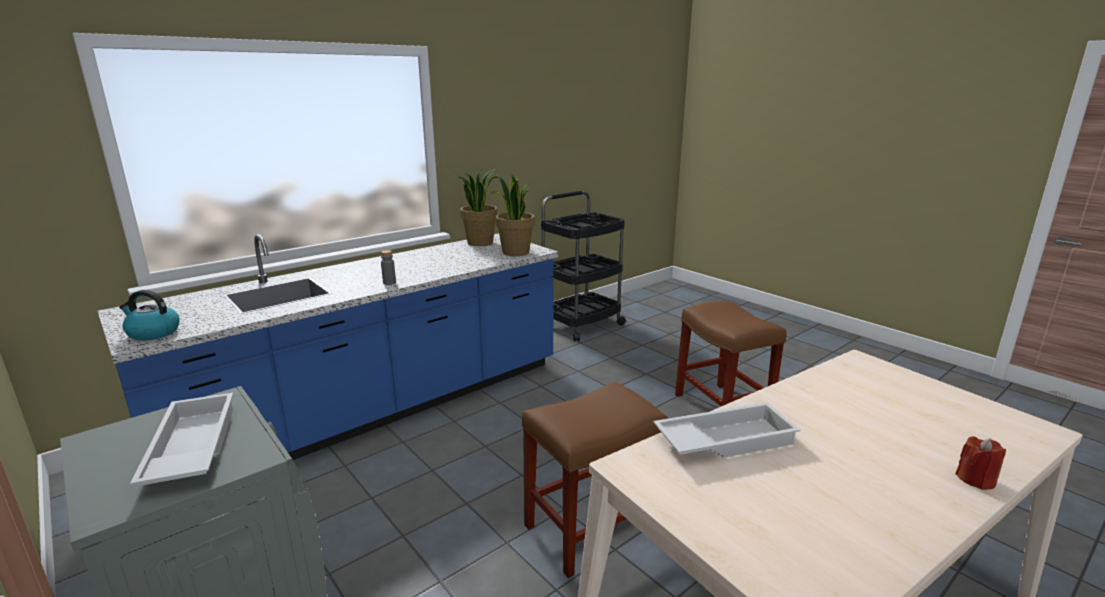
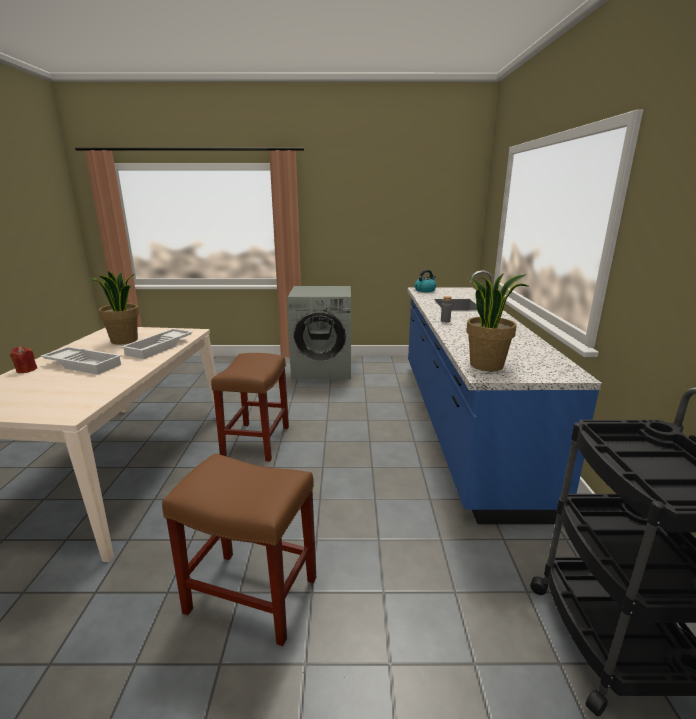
camera: 130 degrees right, 0 degrees up
(190, 448) = (316, 291): white tray -> white tray (84, 364)
(480, 242) = (548, 362): potted plant -> potted plant (124, 340)

